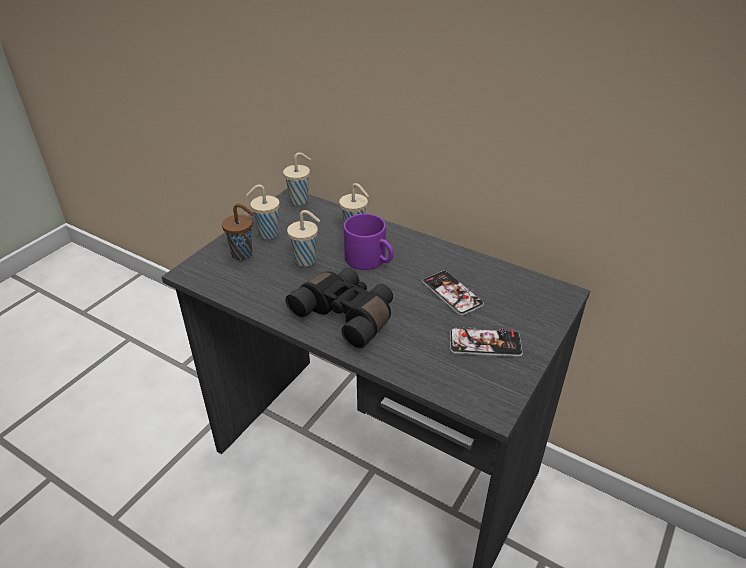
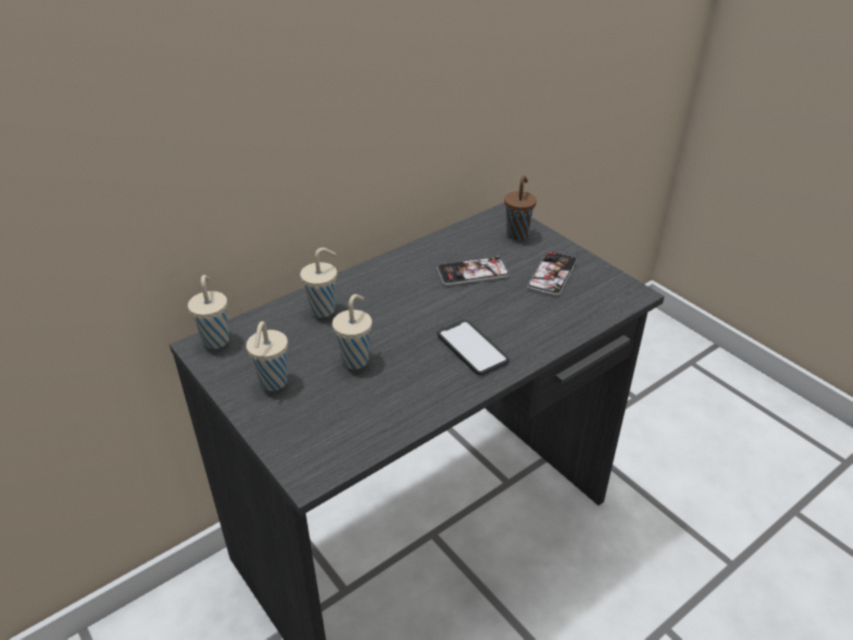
camera: 70 degrees left, 0 degrees up
(243, 254) = (304, 413): brown cup -> brown cup (517, 234)
(347, 315) = (472, 348): black binoculars -> phone
(371, 260) = (386, 310): purple mug -> none

